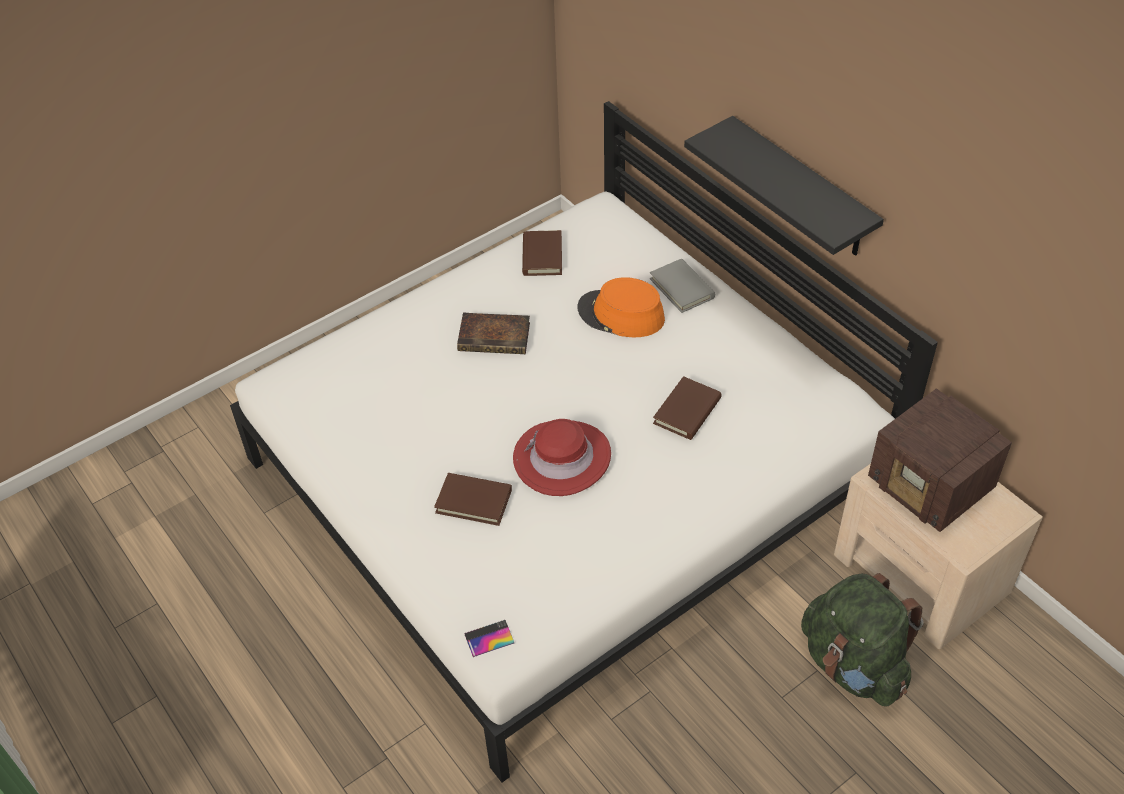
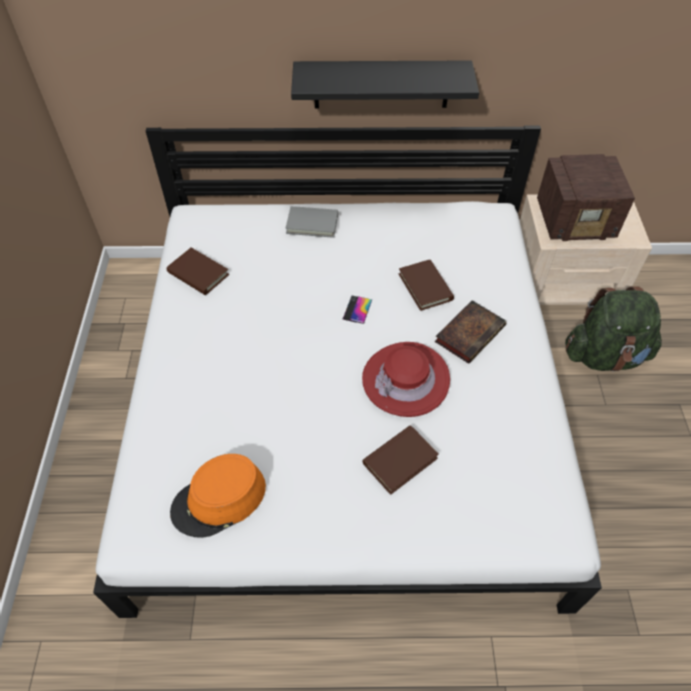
camera: 55 degrees left, 5 degrees up
(489, 638) = (544, 531): phone -> phone (357, 309)
(496, 337) = (248, 347): book -> book (470, 333)
(620, 314) = (302, 267): orange hat -> orange hat (219, 499)

